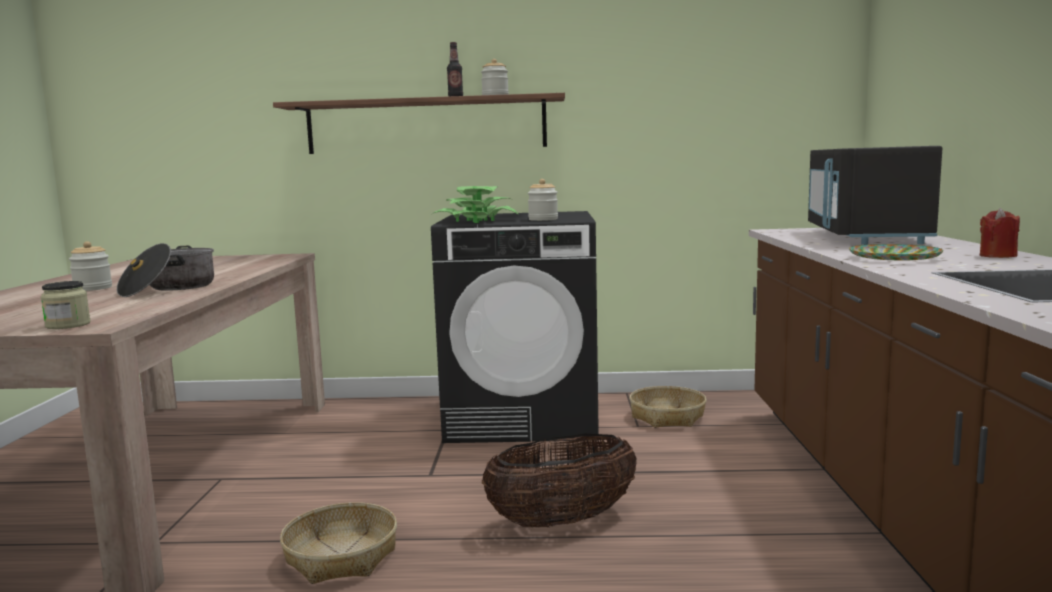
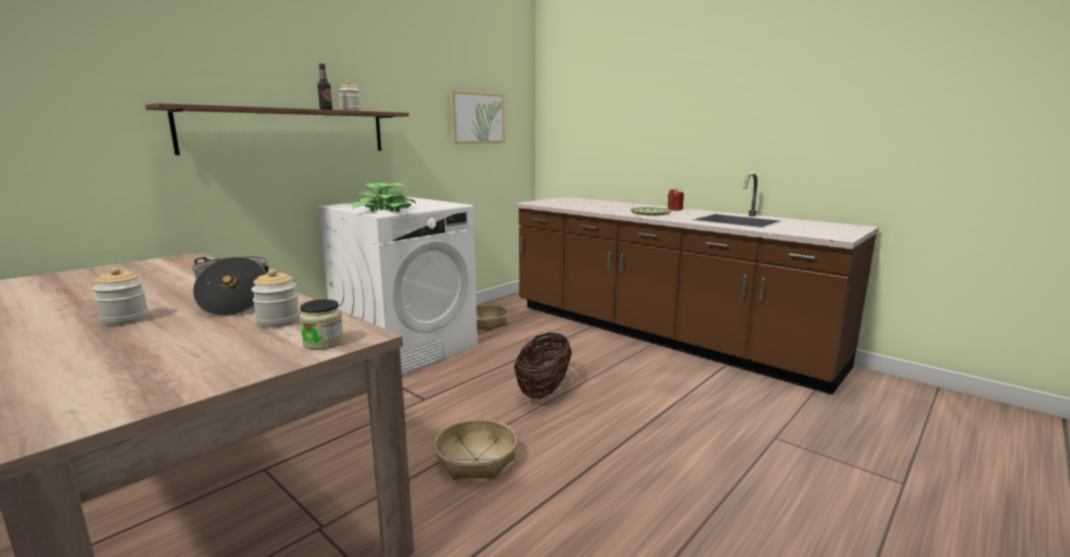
camera: 50 degrees left, 5 degrees up
(523, 417) = (406, 348): black washing machine -> white washing machine
(543, 219) = (430, 205): jar -> jar (278, 321)
(725, 93) = (477, 118): none -> picture
(864, 236) = (587, 203): black microwave -> none

